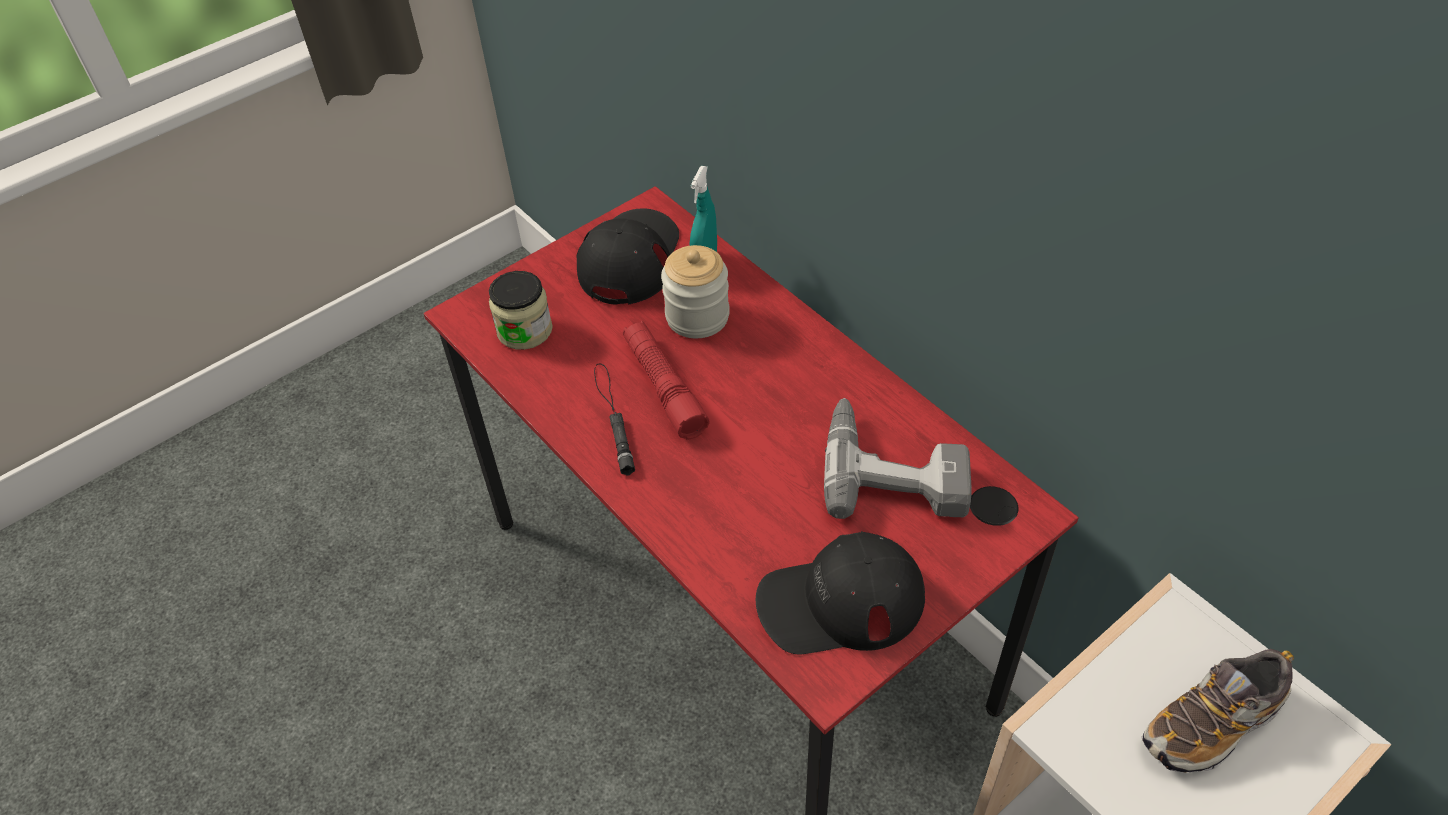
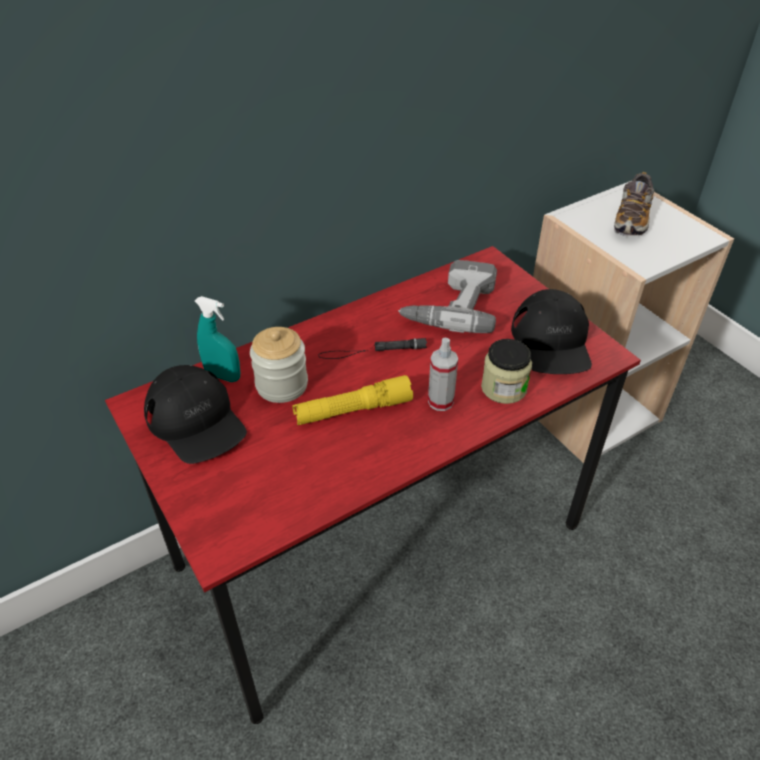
camera: 85 degrees left, 5 degrees down
(524, 330) = (259, 500): jar -> jar (503, 388)
(613, 418) = (378, 443): black flashlight -> black flashlight (372, 351)
(630, 259) = (196, 421): black cap -> black cap turned 150 degrees counterclockwise
(664, 387) = (353, 410): red flashlight -> yellow flashlight
(690, 472) = (440, 401): none -> spray bottle
(1212, 724) = (631, 220): shoe -> shoe turned 45 degrees clockwise

